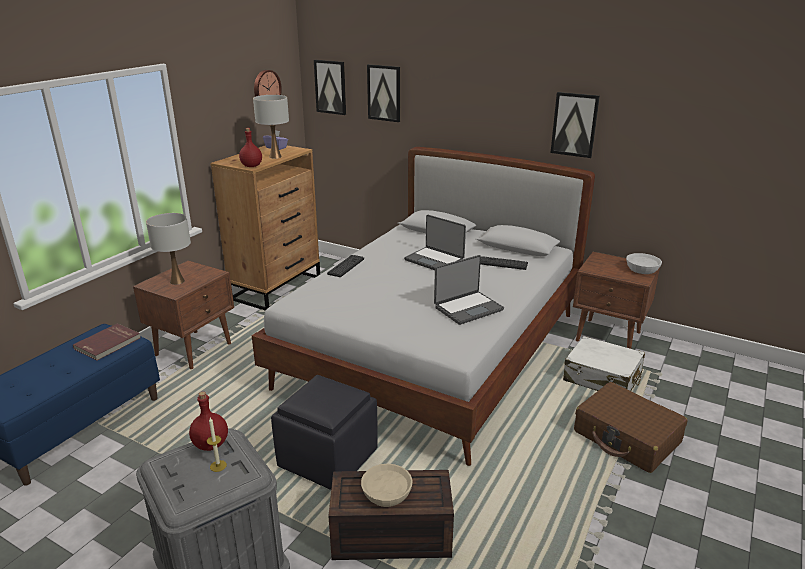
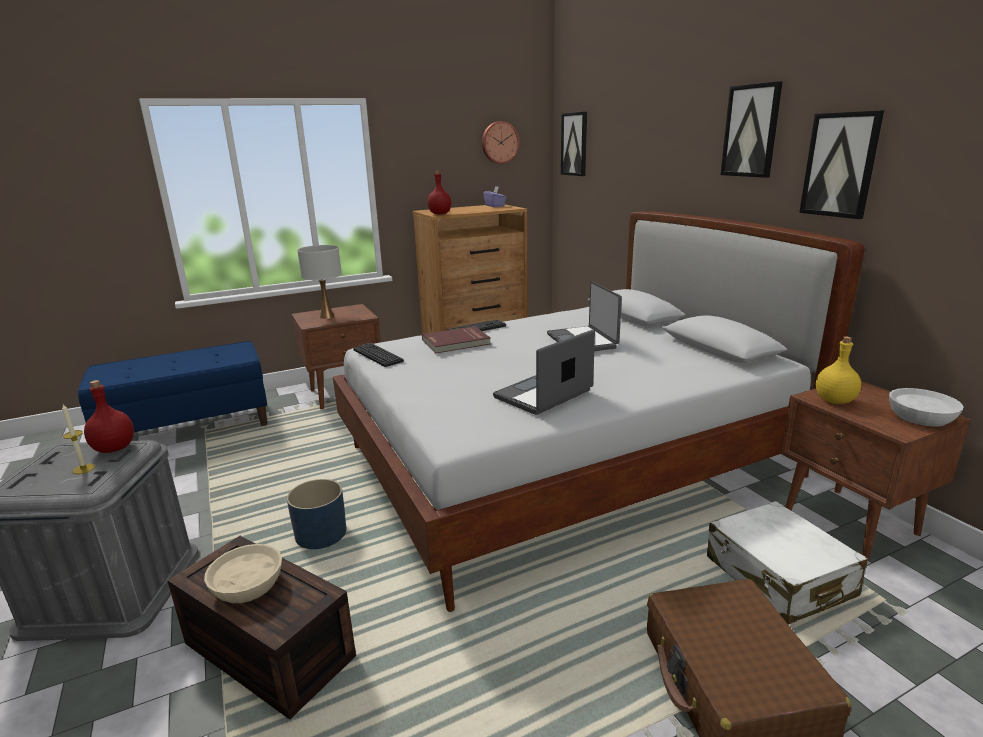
camera: 35 degrees right, 5 degrees down
(108, 344) = (227, 355): red book -> red book (456, 342)
(275, 156) = (478, 210): white table lamp -> none
(329, 458) = (321, 533): black ottoman -> blue planter
(384, 93) = (619, 145): picture -> picture (751, 131)
(468, 308) = (544, 395): laptop -> laptop turned 135 degrees clockwise
(502, 263) = (668, 360): keyboard -> keyboard (377, 355)
(599, 269) = (833, 401): none -> yellow bottle

